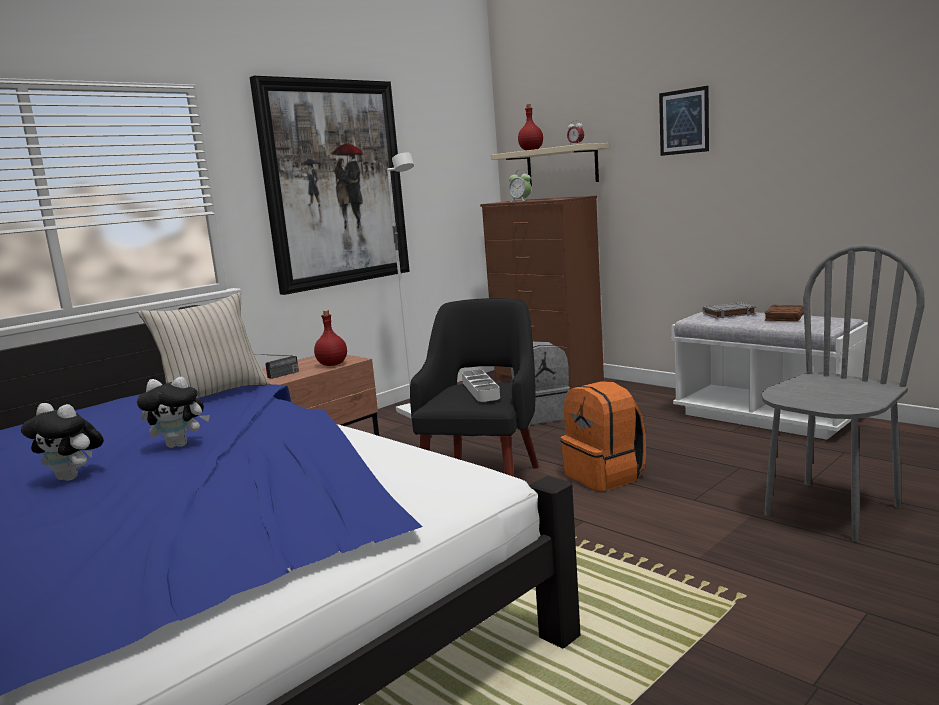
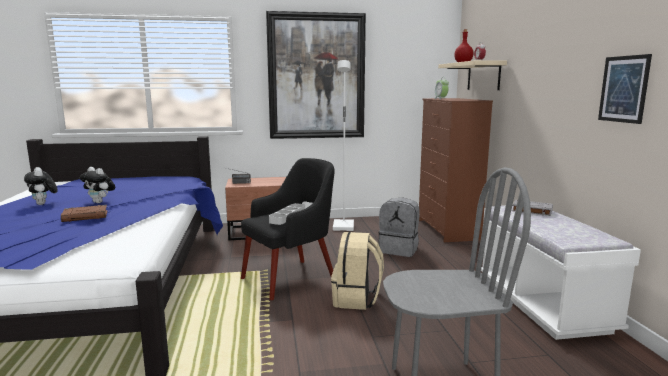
camera: 35 degrees right, 0 degrees up
(213, 394) = (173, 183): beige pillow -> none
(332, 365) = (270, 183): red bottle -> none
(605, 476) = (356, 299): orange backpack -> beige backpack
(684, 121) = (547, 46): picture -> picture (623, 89)
(784, 317) = (565, 224): brown book -> brown book (86, 216)

